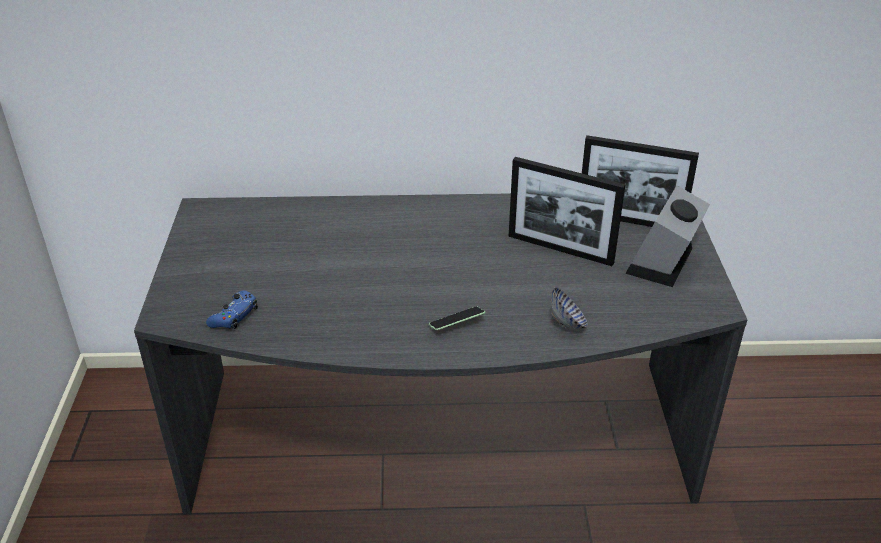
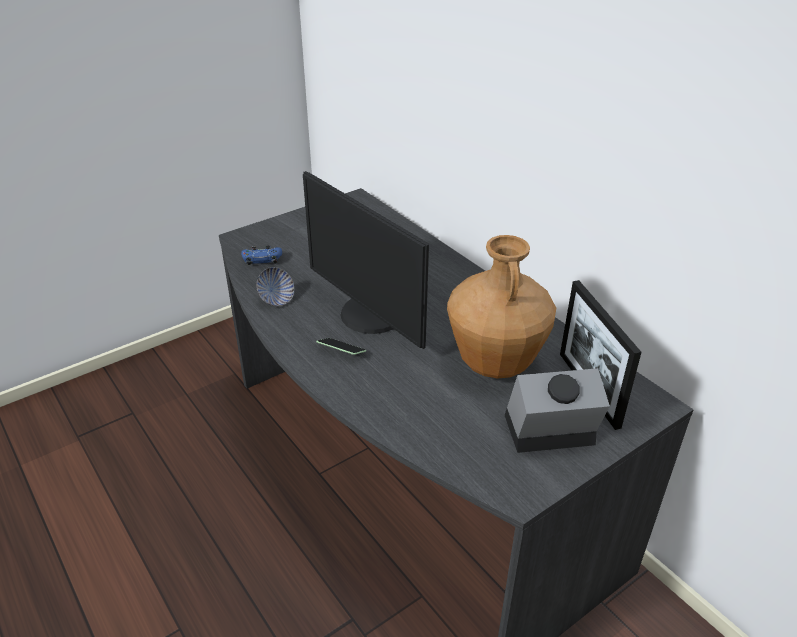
camera: 55 degrees right, 0 degrees up
(419, 285) = (369, 315): none -> monitor
(560, 249) = (495, 365): picture frame -> brown vase
(567, 323) = (399, 407): bowl -> bowl (276, 299)

